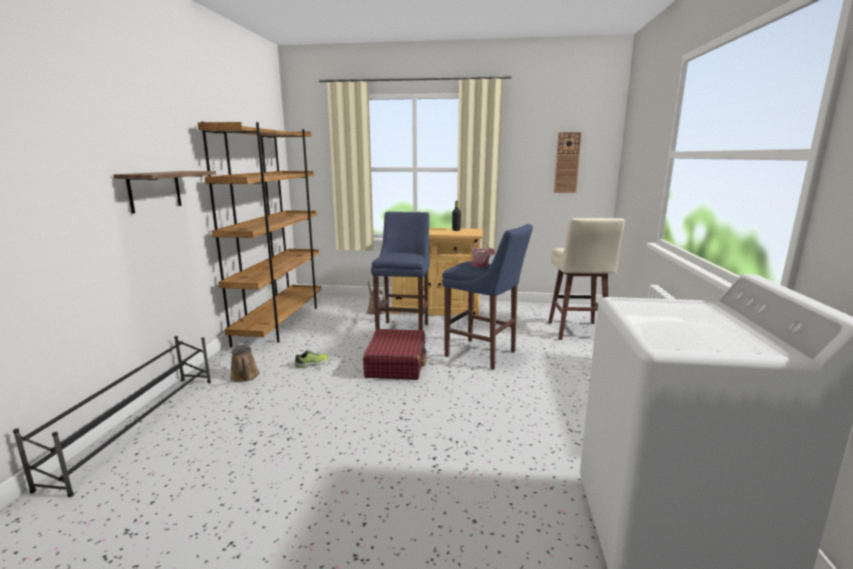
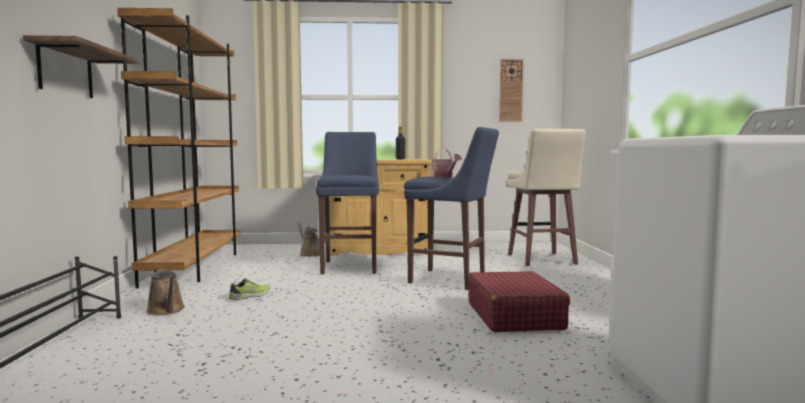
camera: 10 degrees left, 10 degrees down
(396, 364) = (354, 291): red suitcase -> red suitcase (514, 316)

